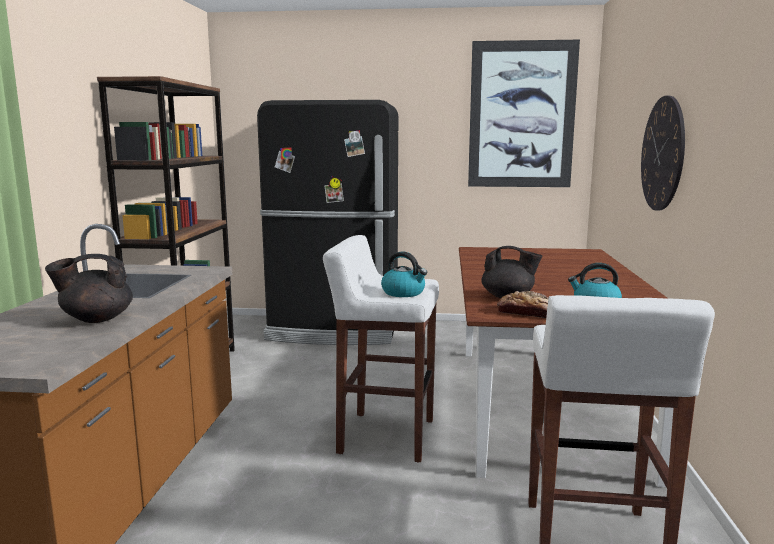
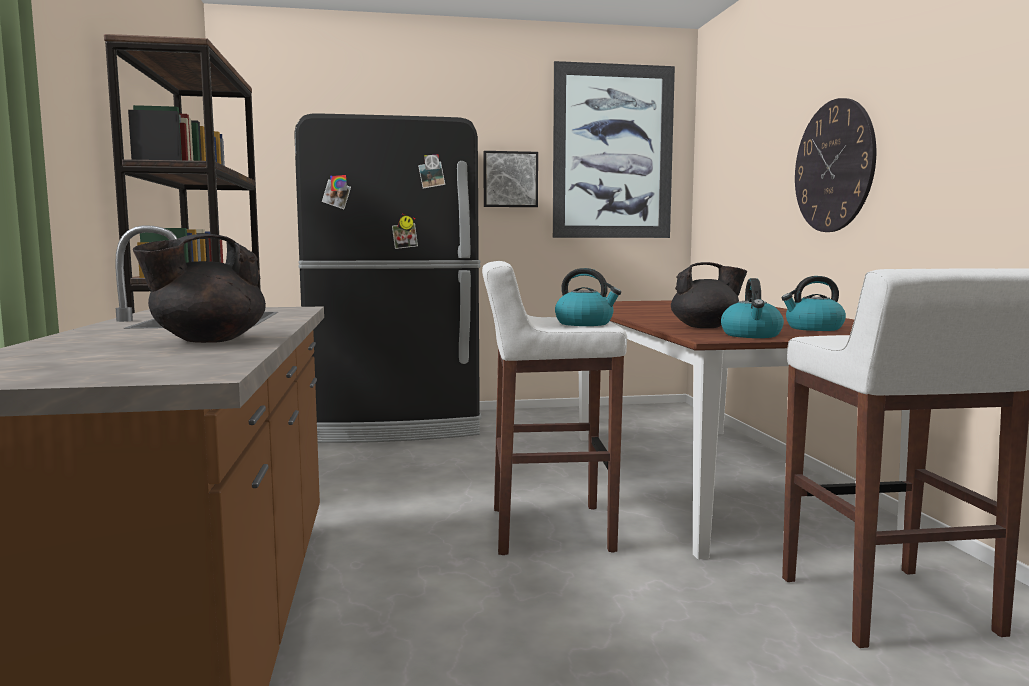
camera: 15 degrees left, 5 degrees down
(434, 139) = (510, 179): none -> picture
(526, 313) = (751, 335): bread -> kettle

